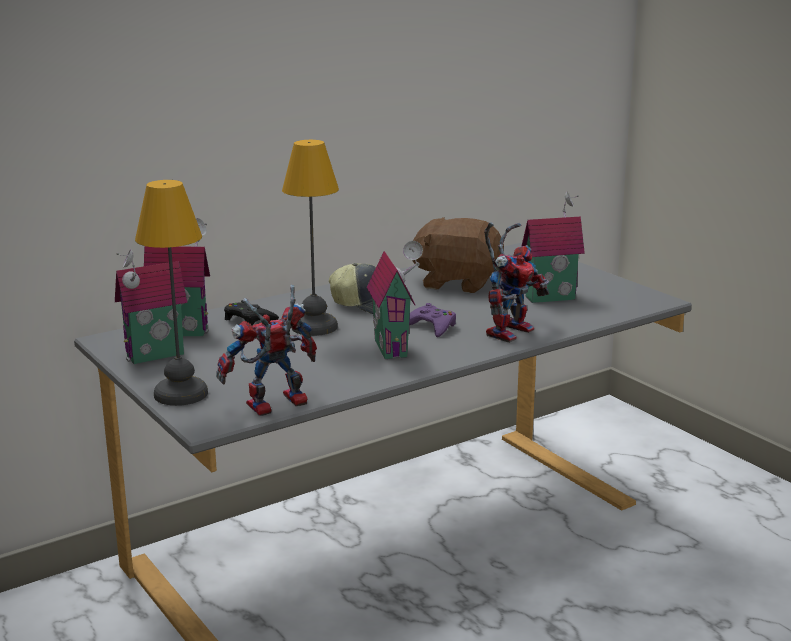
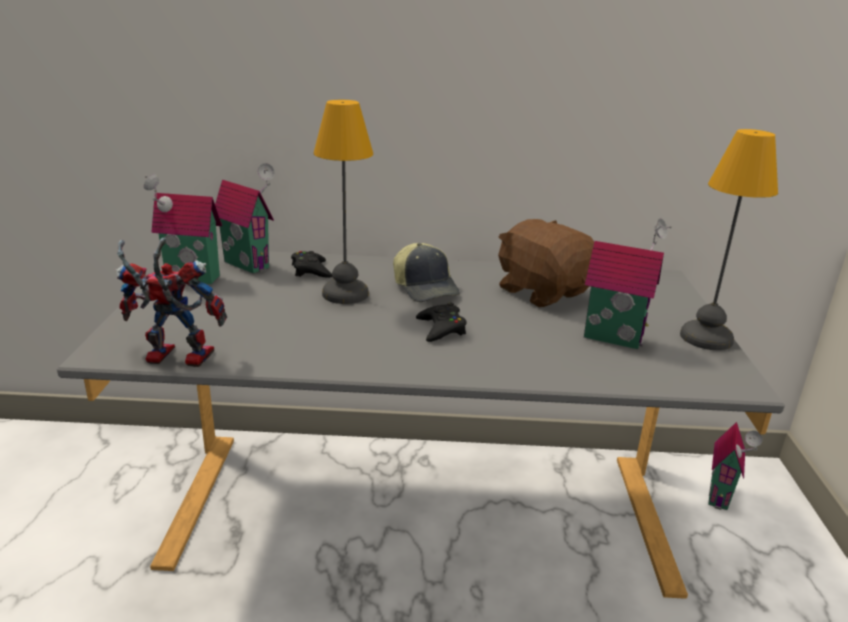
camera: 35 degrees right, 5 degrees up
(181, 393) = (142, 317): table lamp -> table lamp (706, 337)
(394, 348) = (370, 339): toy house -> toy house (722, 496)
(431, 326) = (441, 328): purple game controller -> black game controller
(509, 330) = (508, 360): toy robot -> none

